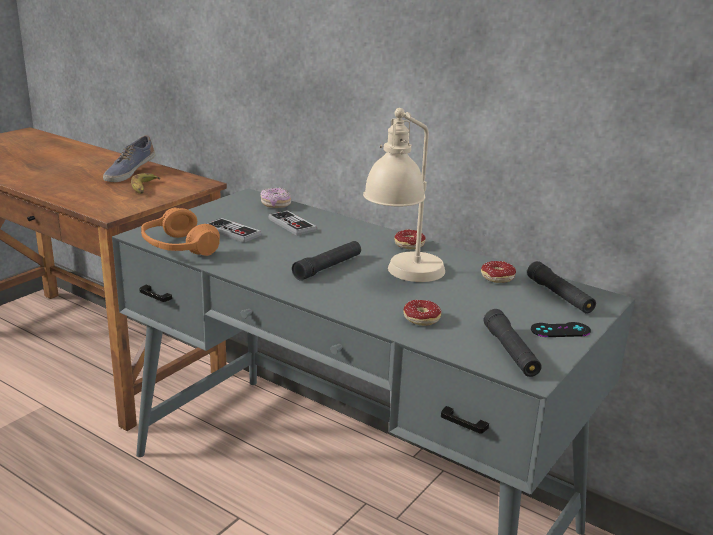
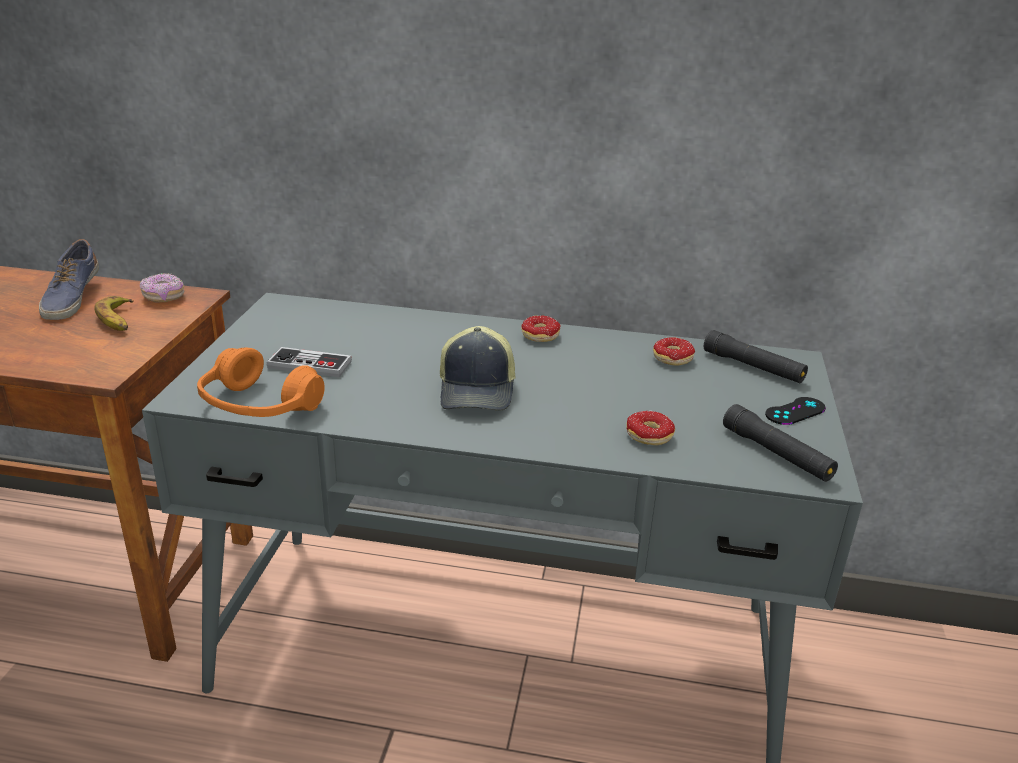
camera: 25 degrees left, 5 degrees up
(275, 205) = (327, 311): donut -> donut (164, 297)
(292, 225) = (376, 337): game controller -> none
(328, 267) = (478, 390): black flashlight -> cap
(403, 278) = (577, 384): beige table lamp -> none

